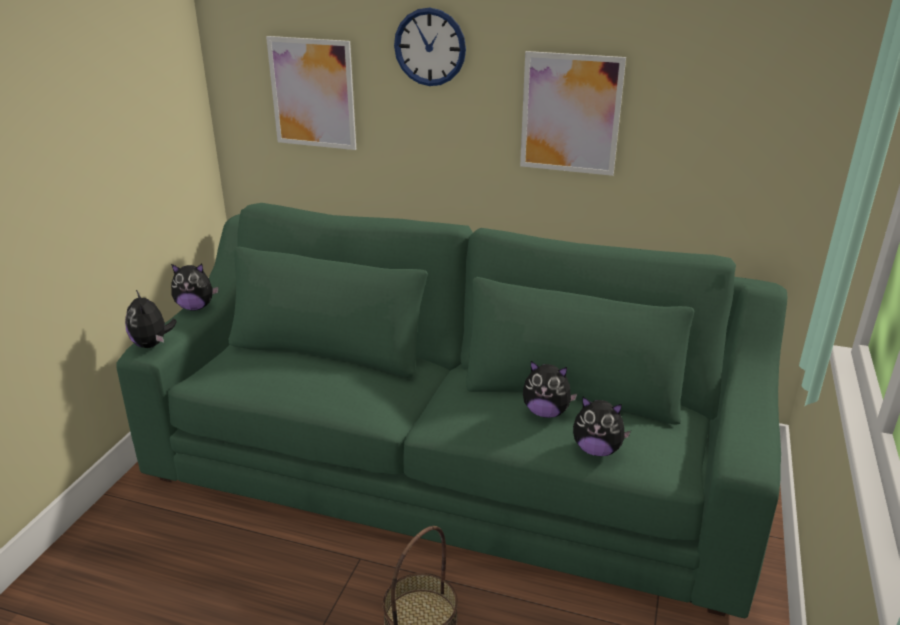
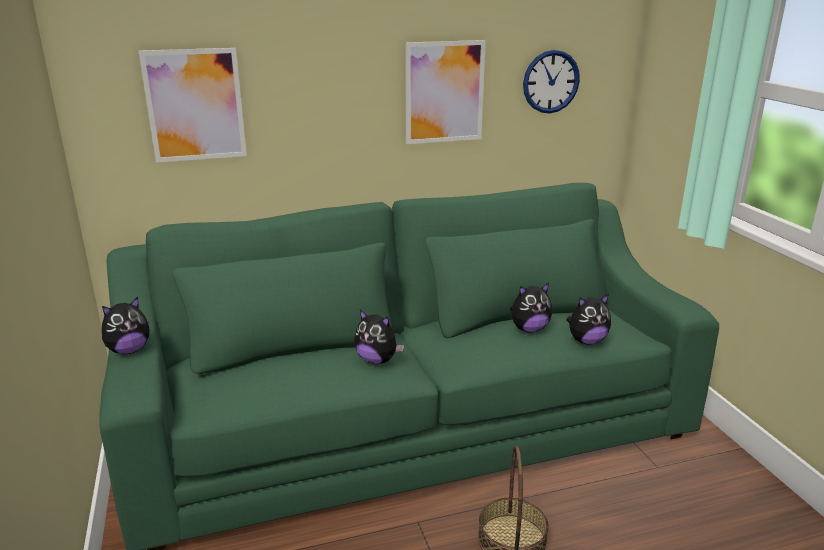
camera: 35 degrees left, 5 degrees down
(152, 344) = (135, 392): plush toy -> plush toy (377, 360)
(430, 47) = (318, 46): wall clock -> wall clock (551, 82)

